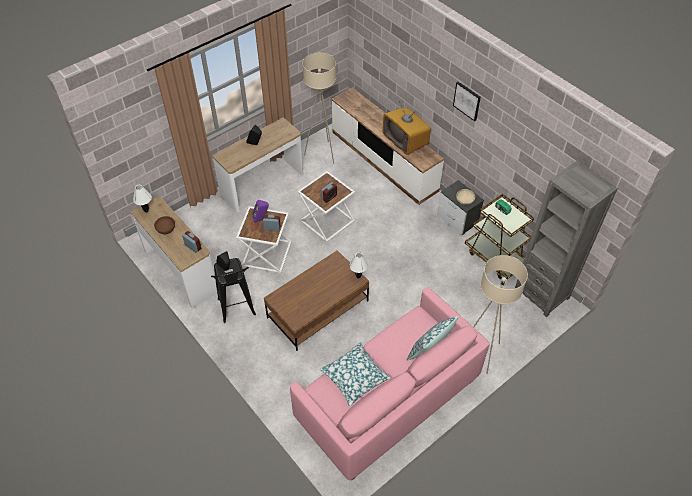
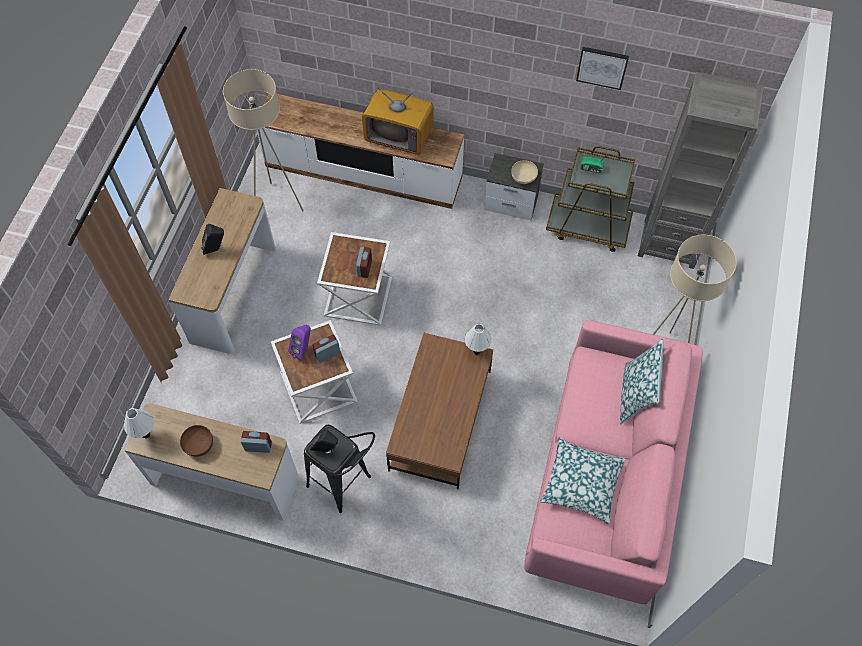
camera: 35 degrees left, 10 degrees up
(467, 101) = (492, 50): picture -> picture (602, 67)

